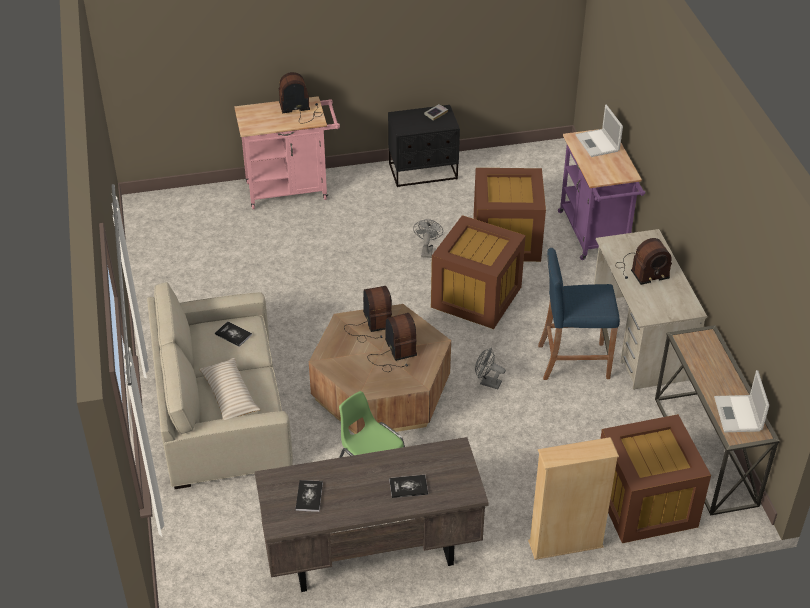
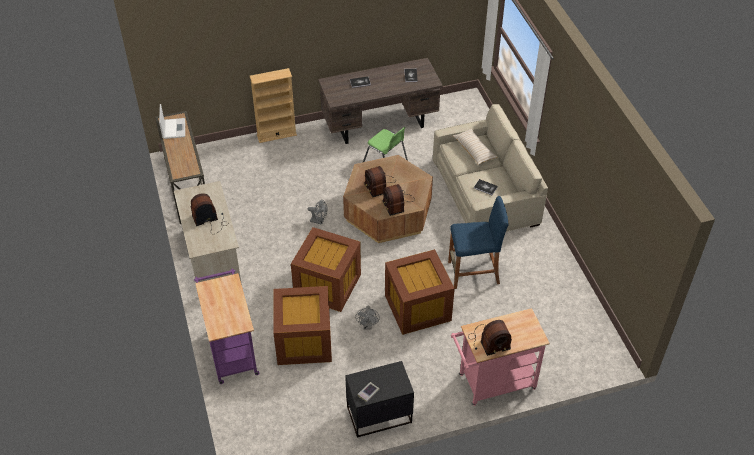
camera: 175 degrees right, 5 degrees up
(573, 361) = (260, 239): blue stool -> blue stool (473, 273)
(597, 144) = (225, 319): laptop -> none
(644, 505) = (230, 156): brown storage box -> brown storage box (418, 307)

